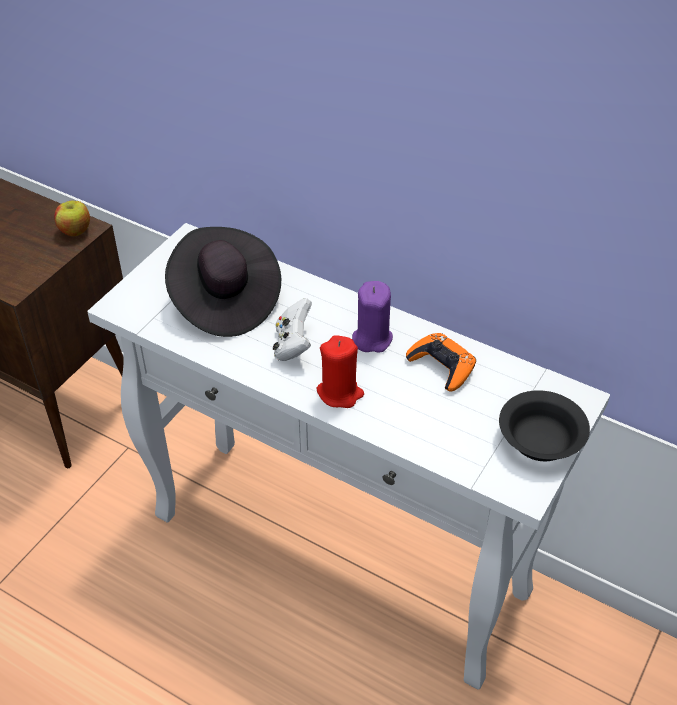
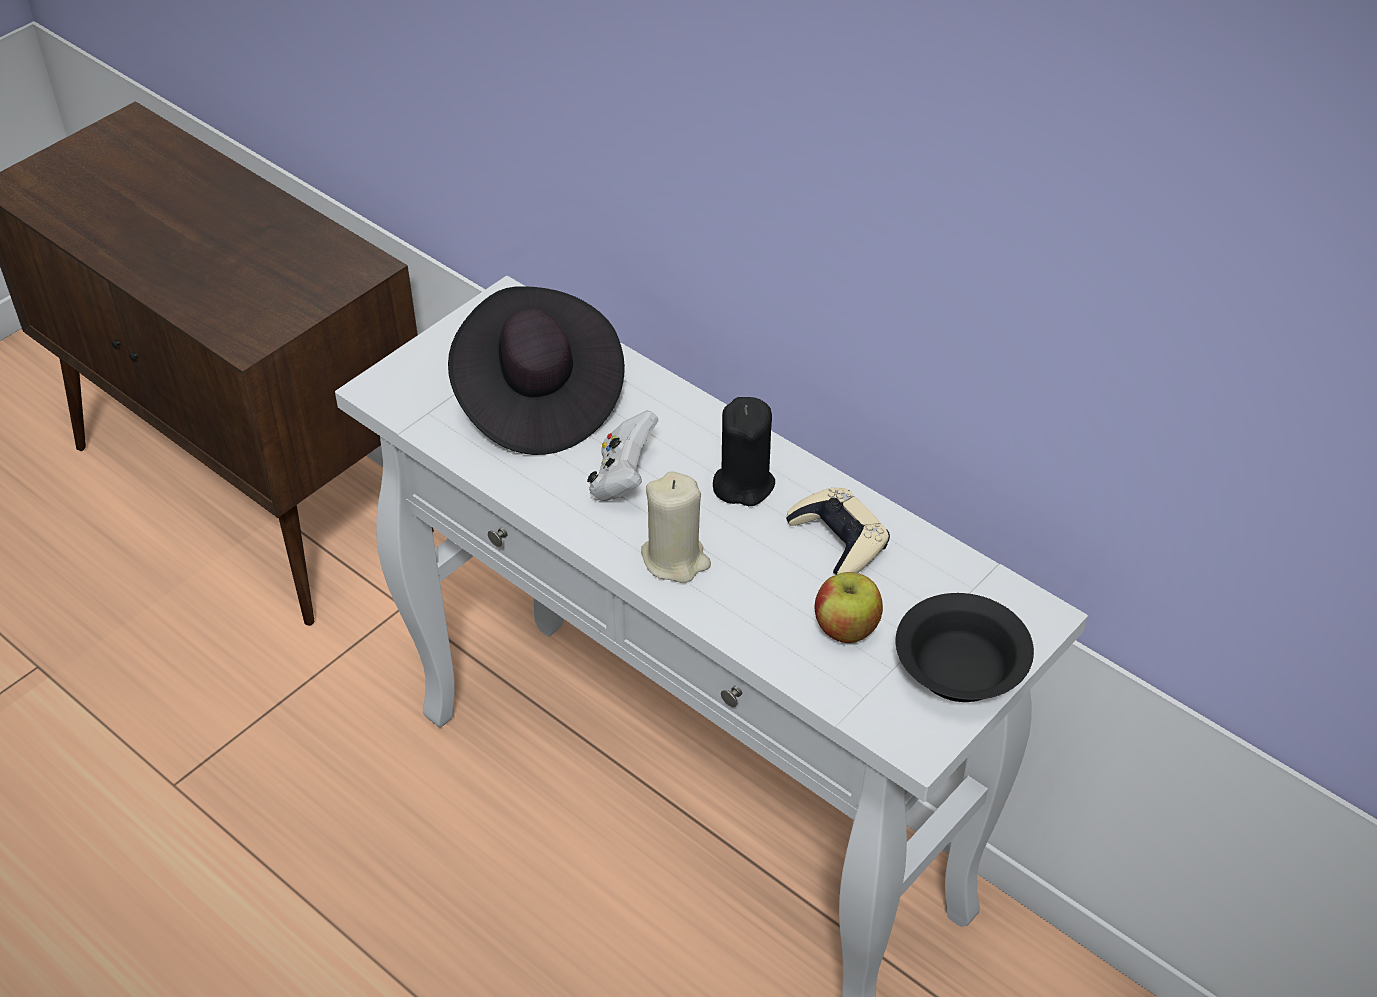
camera: 10 degrees right, 0 degrees up
(75, 231) = (351, 268): apple -> apple (846, 628)
(340, 393) = (675, 559): red candle -> beige candle
(372, 338) = (743, 484): purple candle -> black candle
(442, 366) = (838, 539): orange game controller -> beige game controller

